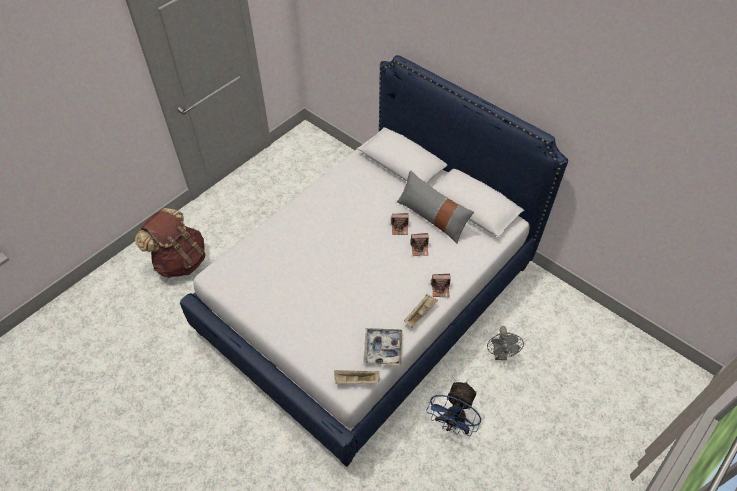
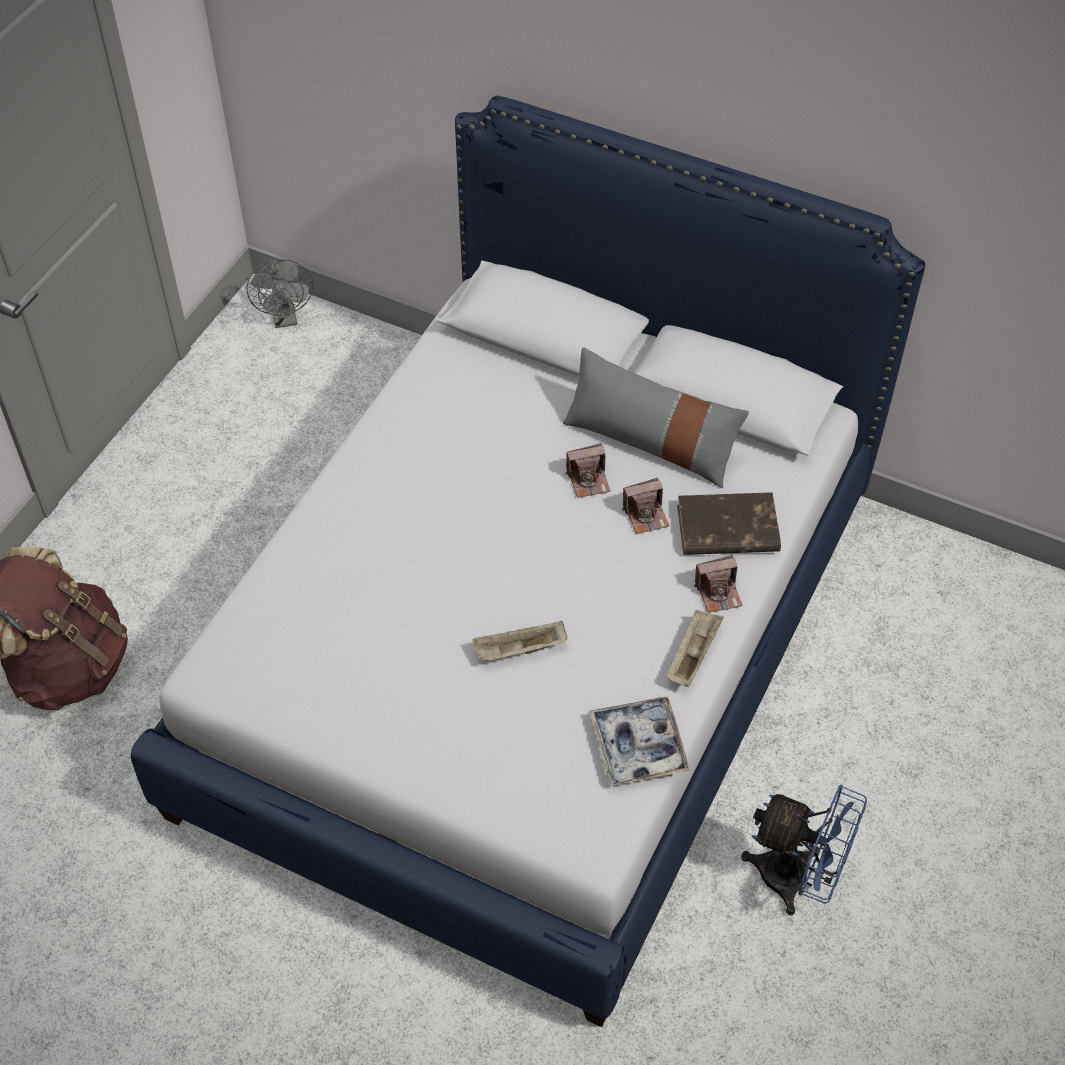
camera: 15 degrees left, 0 degrees up
(356, 380) = (604, 826): beige tray -> beige tray (519, 651)
(452, 423) = (797, 879): blue fan -> blue fan turned 75 degrees counterclockwise
(453, 262) = (726, 529): none -> brown book
(500, 354) = (853, 710): grey fan -> grey fan (285, 319)

